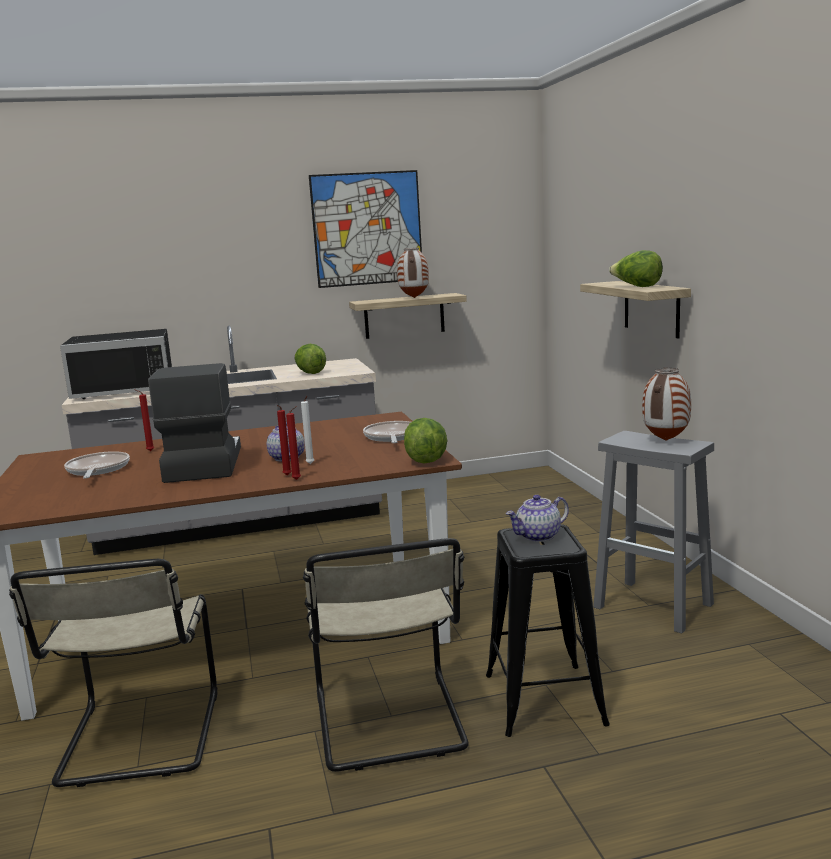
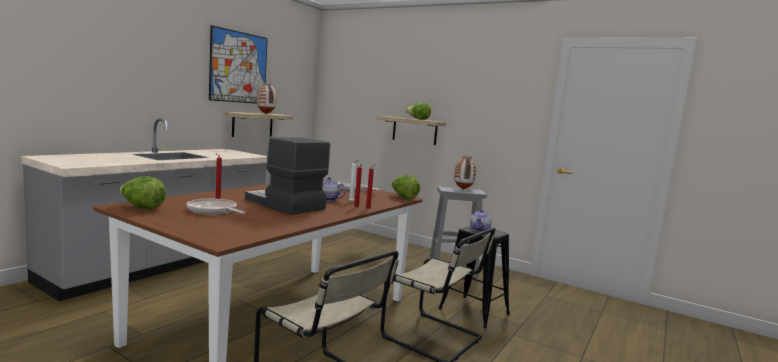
camera: 45 degrees left, 5 degrees down
(126, 389) = (92, 159): black microwave -> none
(310, 373) = (224, 155): lettuce -> lettuce (142, 208)

